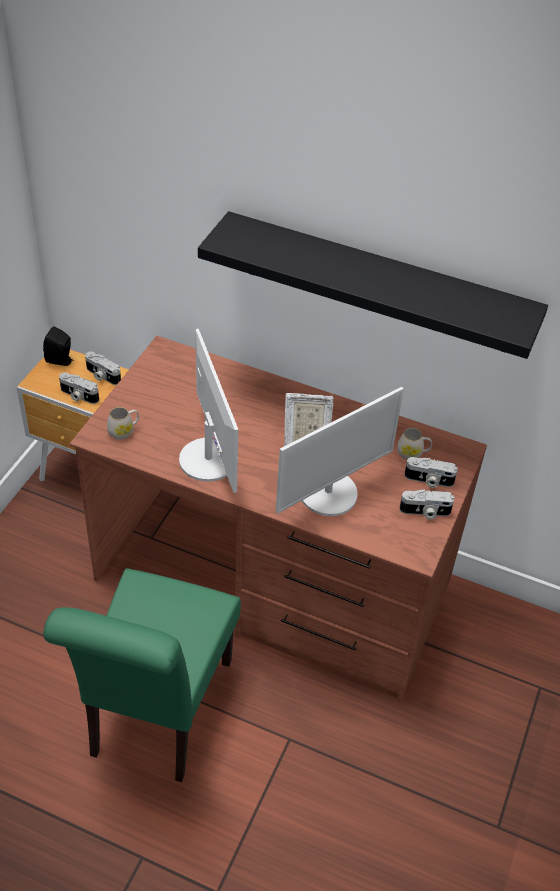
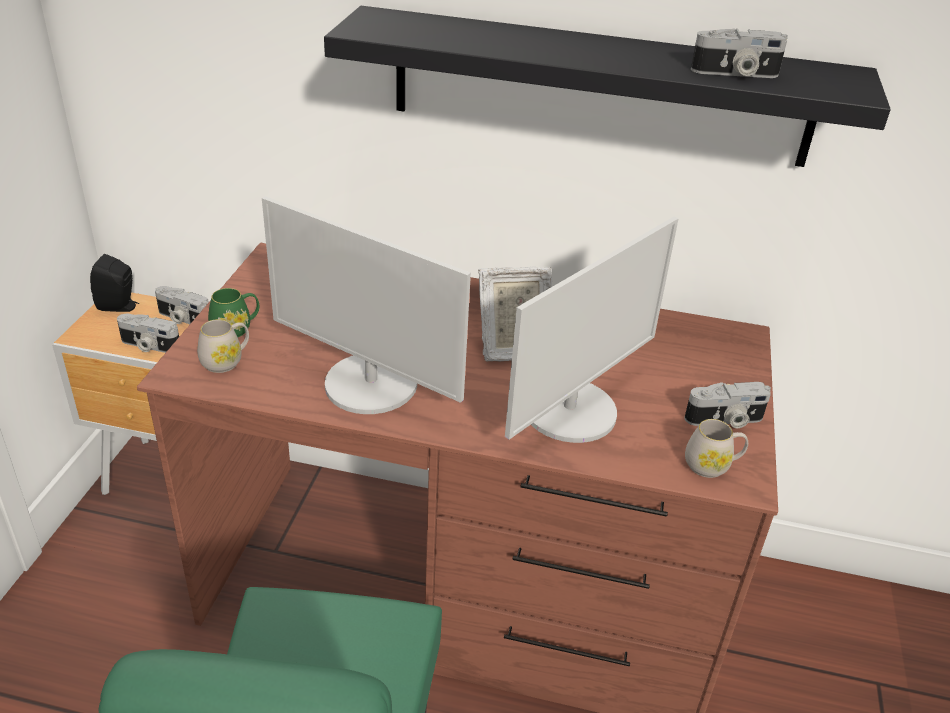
camera: 10 degrees left, 10 degrees down
(132, 407) = (236, 329): none -> green mug
(209, 459) = (371, 385): monitor -> monitor turned 150 degrees clockwise
(413, 453) = (672, 347): white mug -> white mug (712, 465)
(428, 480) = (711, 378): camera -> camera (735, 74)

